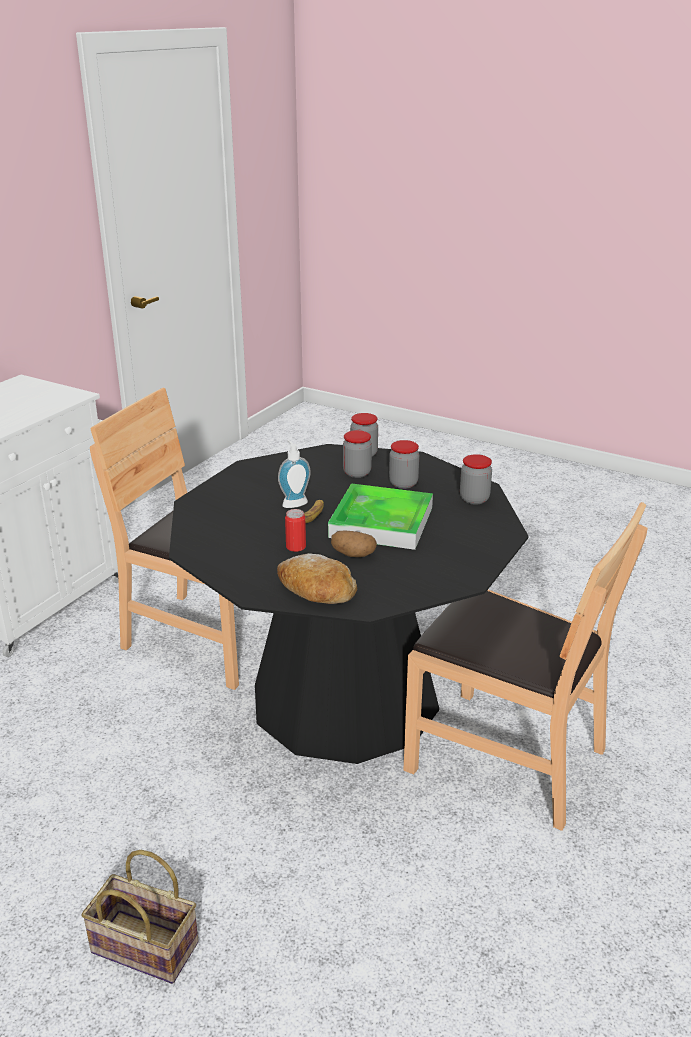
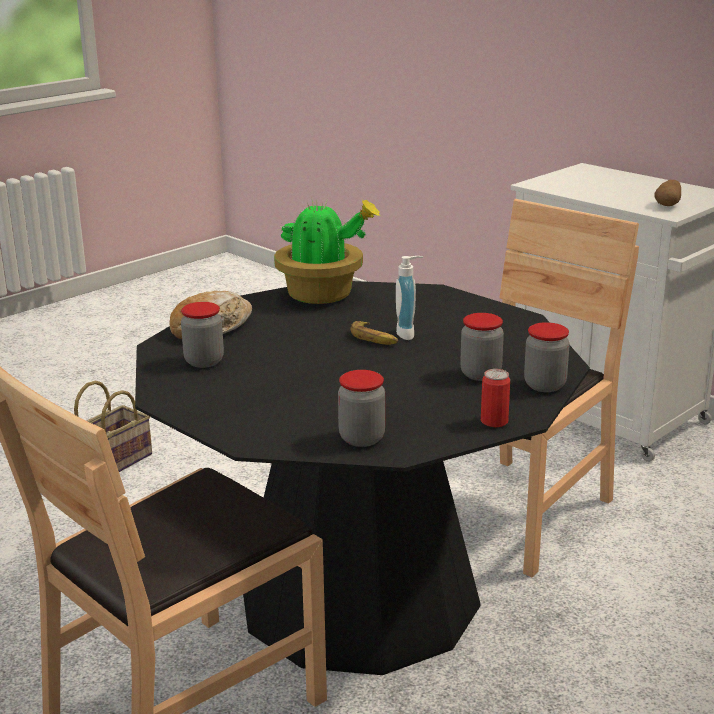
camera: 105 degrees right, 5 degrees down
(215, 549) = (323, 295): none -> potted plant
(296, 547) = (303, 327): can -> can (494, 421)
(353, 554) = (267, 350): potato -> potato (668, 205)
(381, 522) = (331, 372): tray -> none
(403, 483) = (434, 398): jar -> jar (204, 361)

